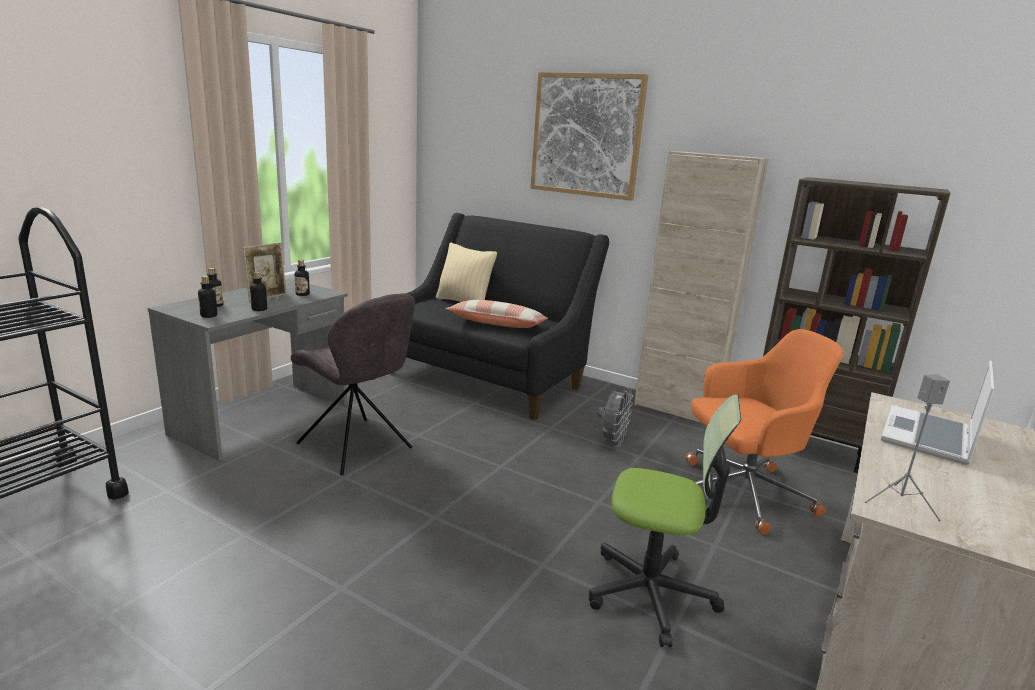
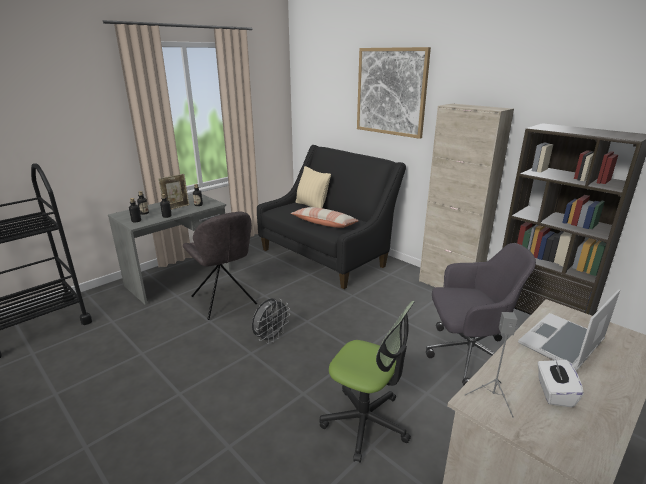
camera: 15 degrees right, 5 degrees up
(612, 442) = (389, 309): grey fan -> grey fan (271, 337)
(742, 493) = (467, 355): orange office chair -> grey office chair
(962, 490) = (554, 392): none -> white tissue box

